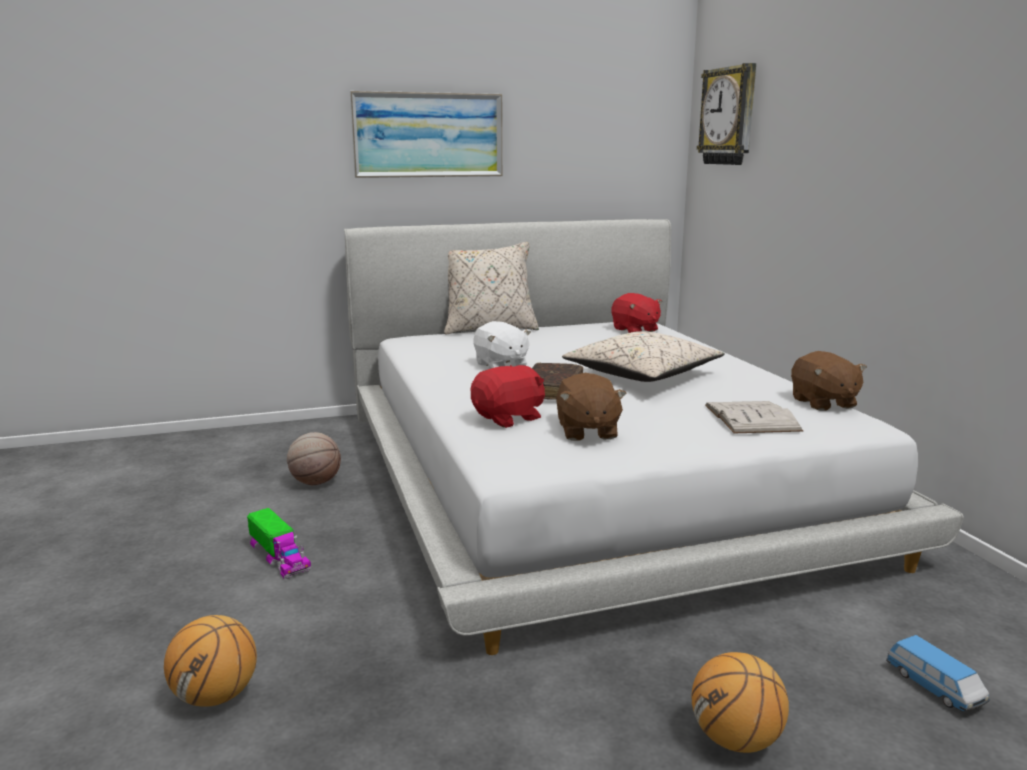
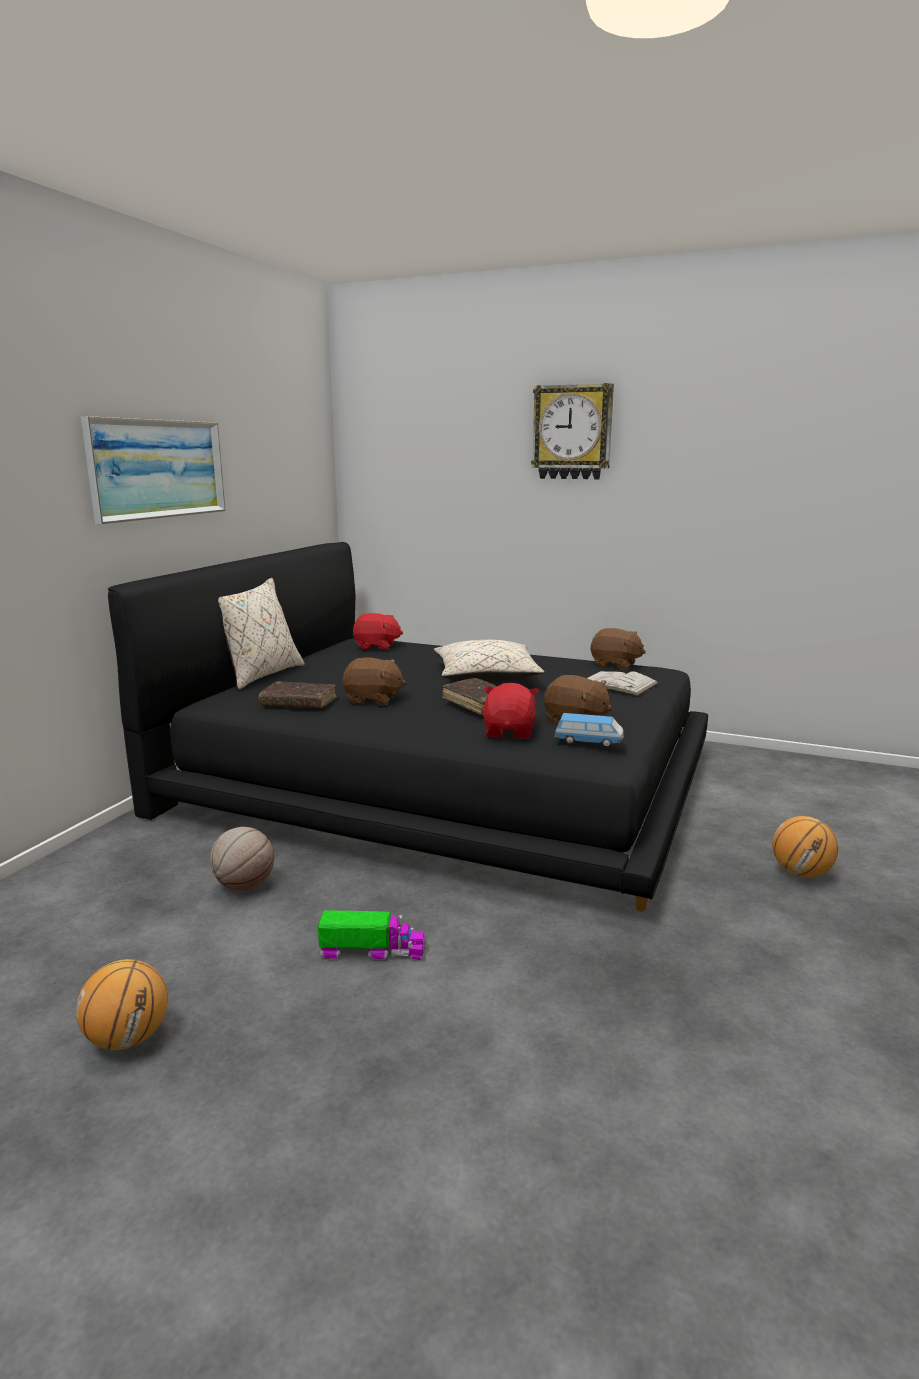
camera: 50 degrees left, 0 degrees up
(216, 696) = (577, 1051): basketball -> basketball (128, 1038)
(448, 352) = (298, 703): none -> brown book
(500, 365) = (373, 700): white plush toy -> brown plush toy
(587, 476) = (443, 781): white bed -> black bed
(729, 116) = (395, 447): wall clock -> wall clock (572, 432)
(934, 687) = (799, 807): toy car -> toy car (589, 741)

